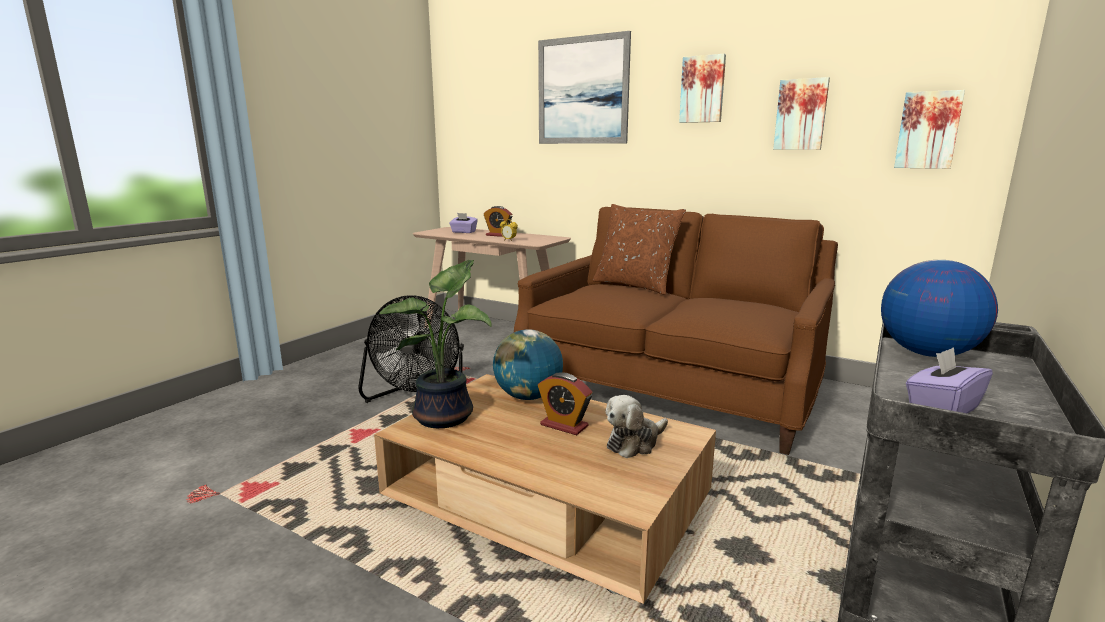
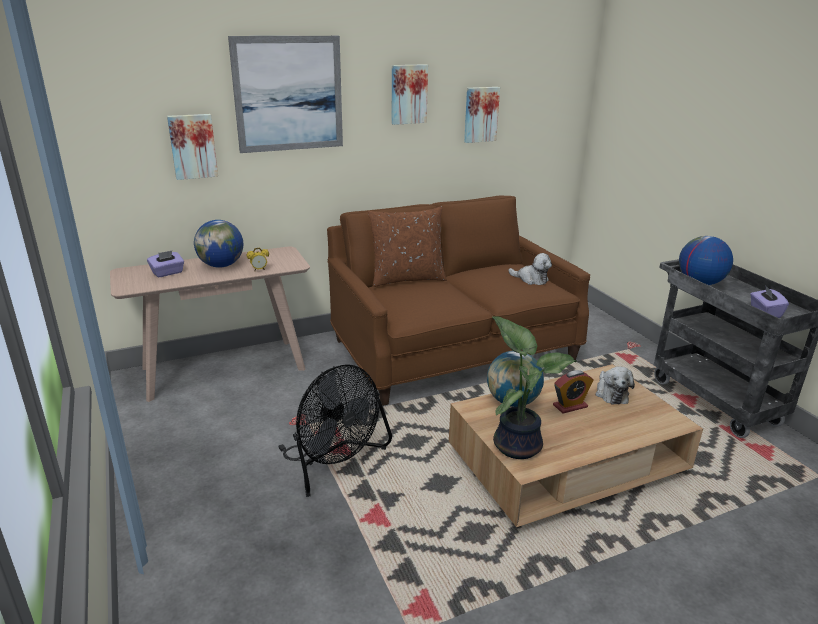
camera: 55 degrees left, 10 degrees up
(498, 235) = (221, 265): alarm clock -> globe
(754, 316) = (531, 279): none -> plush toy
(927, 130) = (550, 123): picture -> picture (193, 146)

